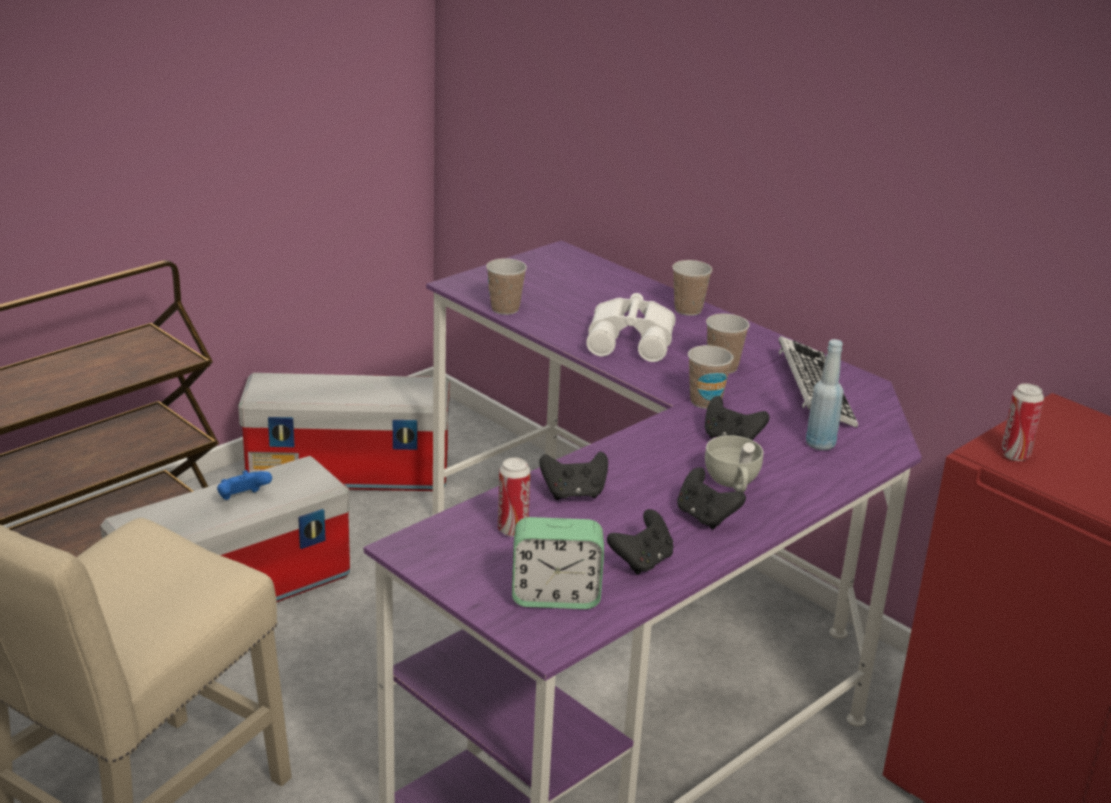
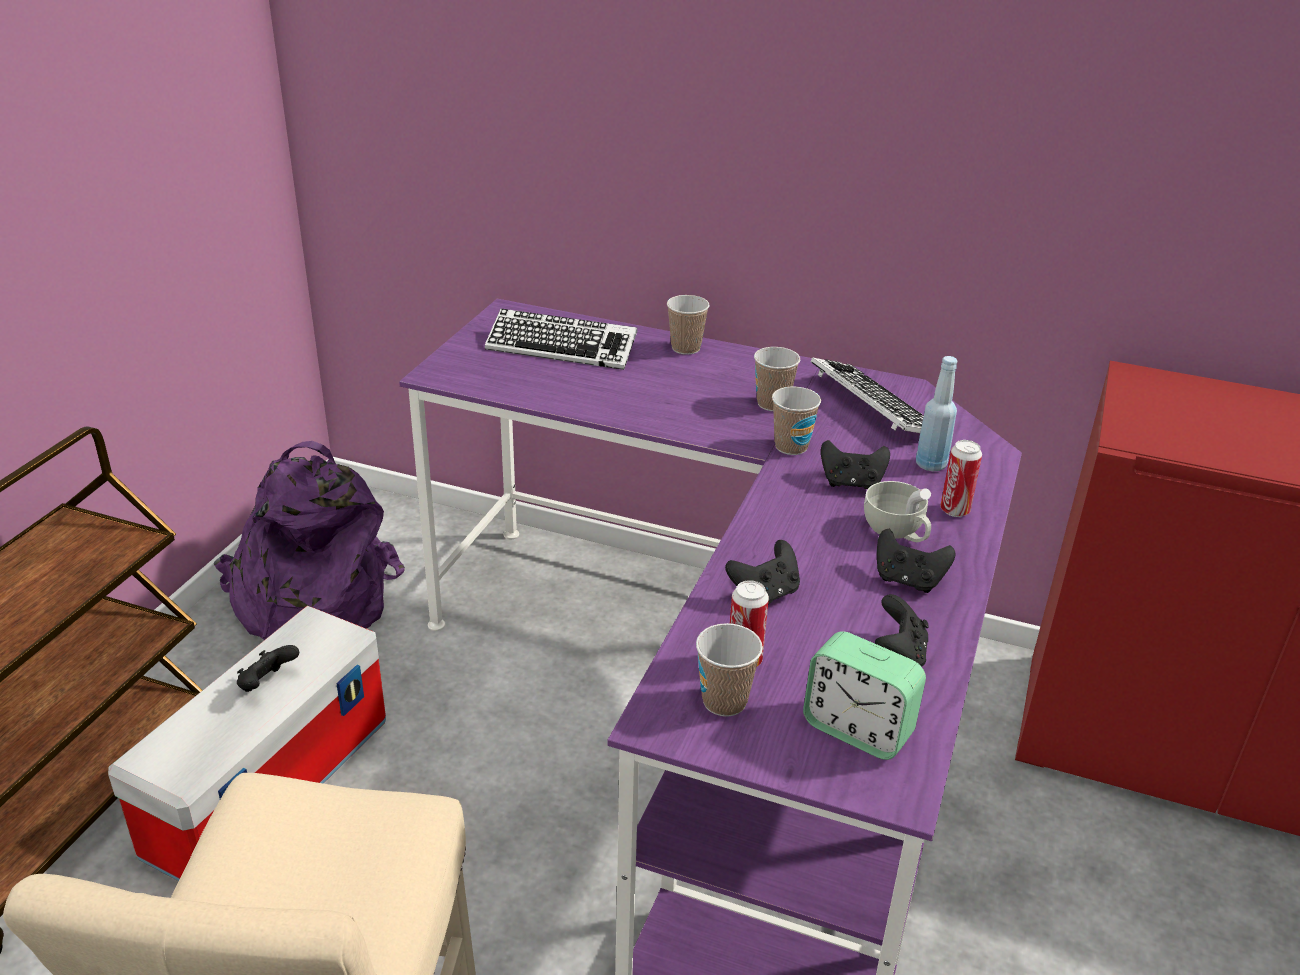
camera: 25 degrees left, 5 degrees up
(243, 499) = (267, 684): blue game controller -> black game controller
(351, 472) = (310, 600): storage box -> purple backpack
(505, 309) = (508, 391): cup -> cup (724, 701)
(555, 596) = (857, 729): alarm clock -> alarm clock turned 60 degrees clockwise
(579, 287) = (561, 348): none -> keyboard
(633, 339) = (663, 394): white binoculars -> none
(1014, 455) = (1149, 434): can -> can (955, 510)

